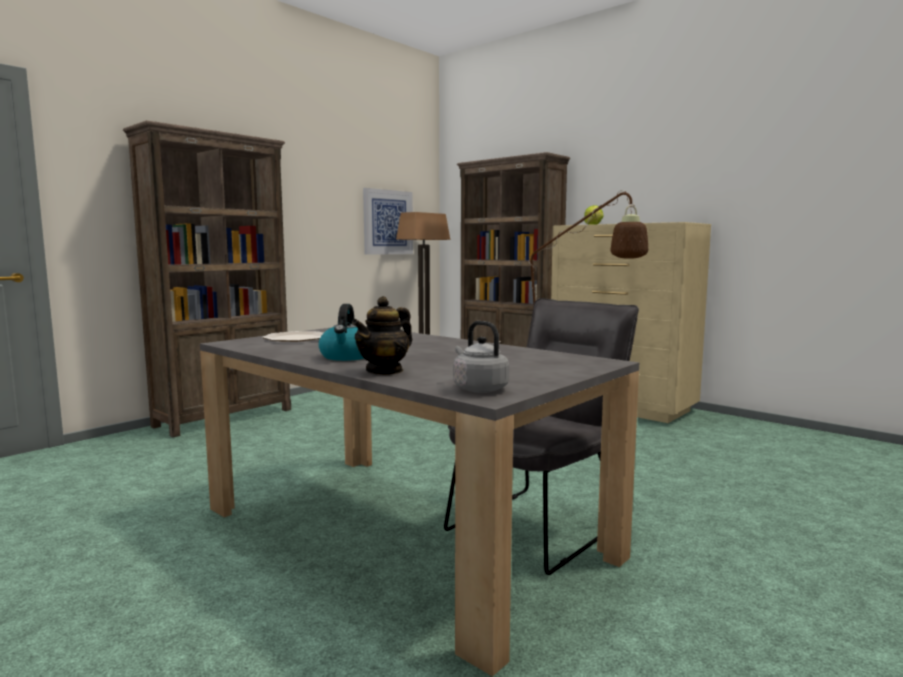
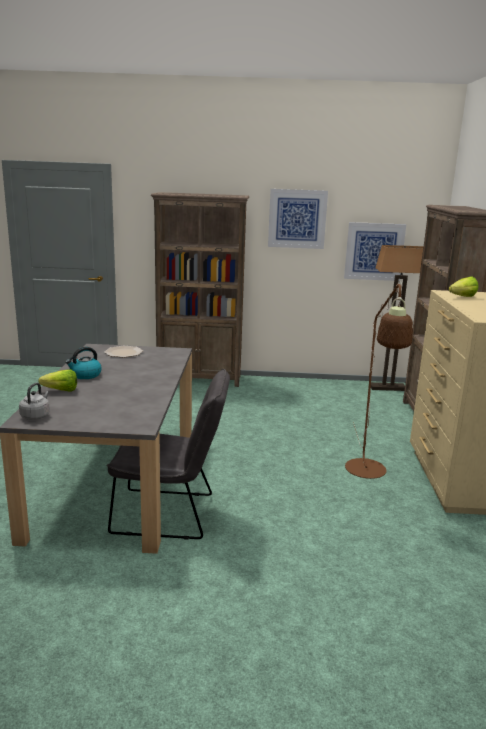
camera: 50 degrees right, 10 degrees up
(312, 181) = (297, 219): none -> picture
(384, 371) = (58, 390): teapot -> lettuce

